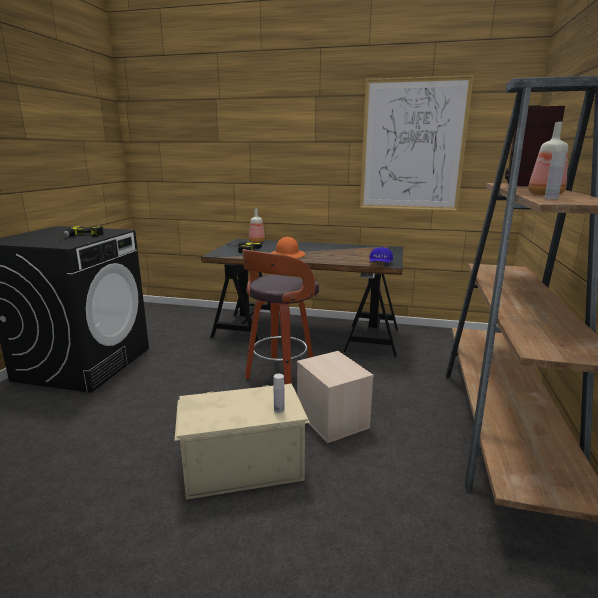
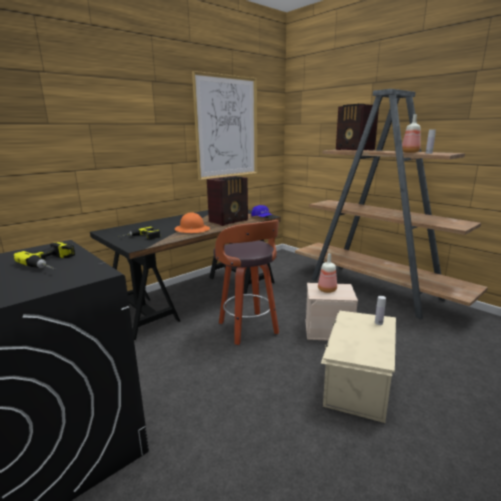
camera: 55 degrees left, 0 degrees up
(256, 242) = (123, 229): bottle -> bottle (327, 290)
(340, 258) = (229, 221): none -> radio

